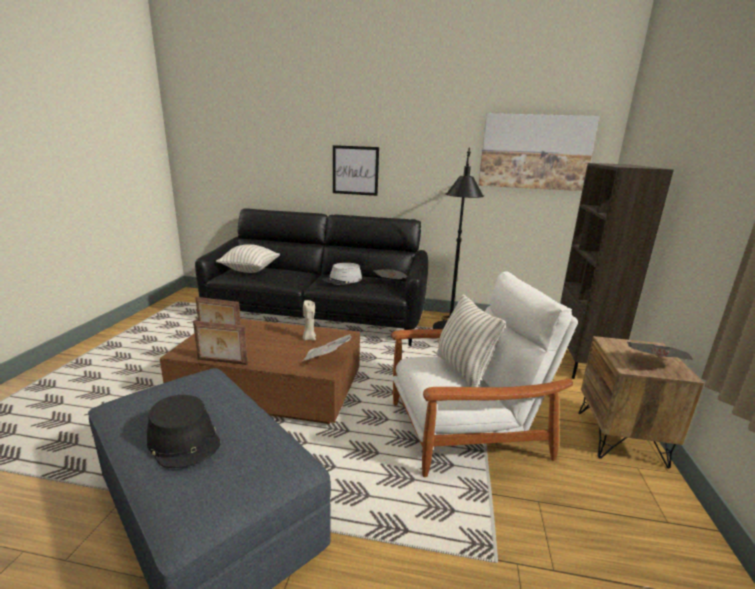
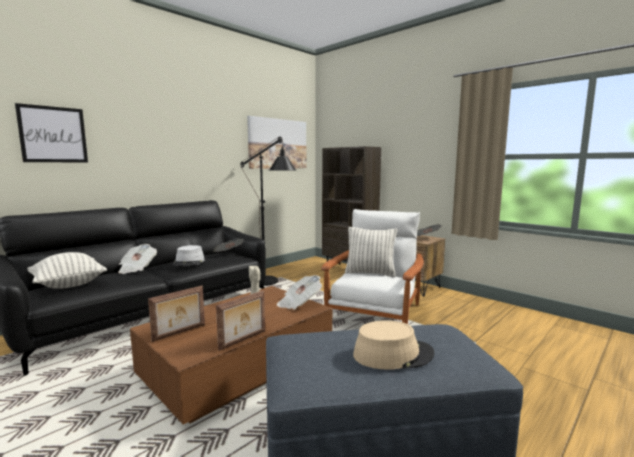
camera: 55 degrees left, 10 degrees down
(184, 440) = (393, 354): black hat -> beige hat
(305, 272) = (137, 268): none -> newspaper
(355, 170) = (149, 161): picture -> picture (53, 134)

